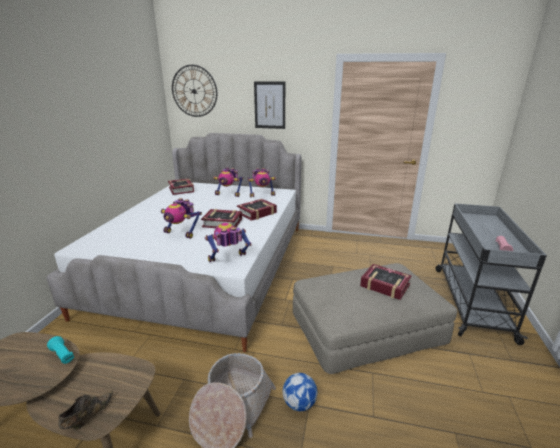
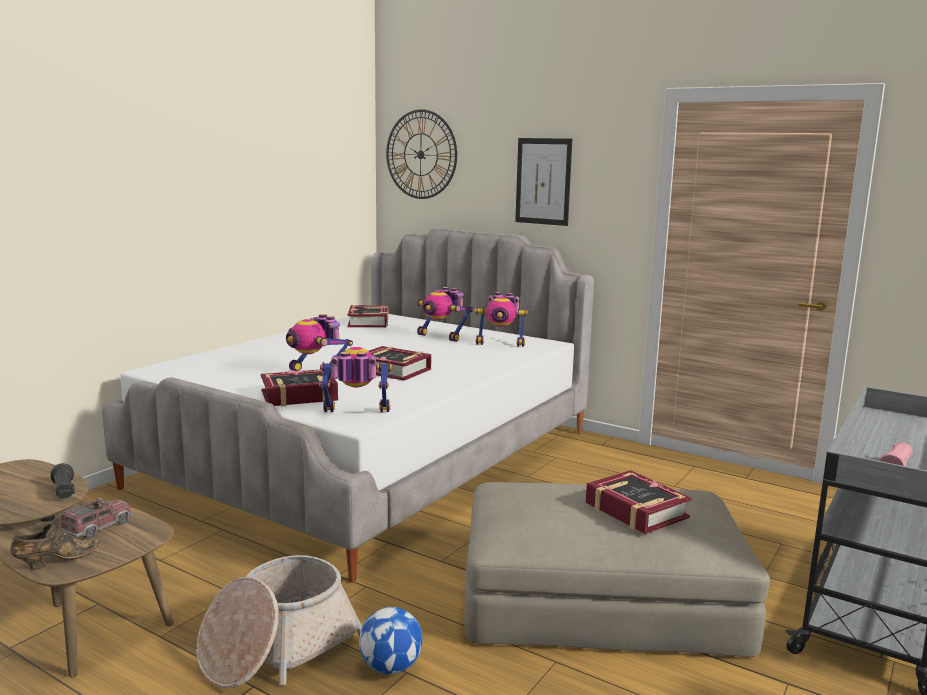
camera: 20 degrees right, 10 degrees down
(62, 355) = (64, 491): turquoise flashlight -> black flashlight
(100, 377) = (97, 527): none -> toy truck
(257, 213) = (465, 365): book -> book (299, 396)

